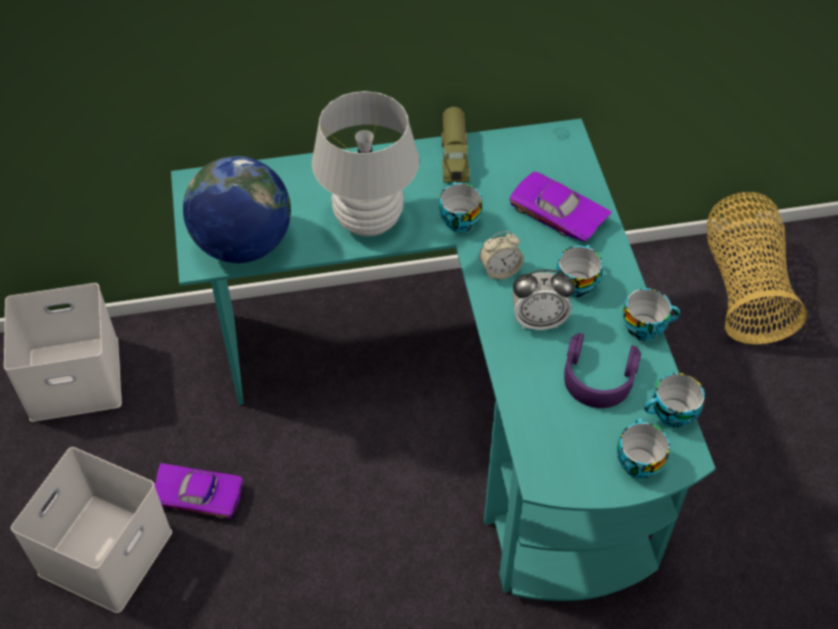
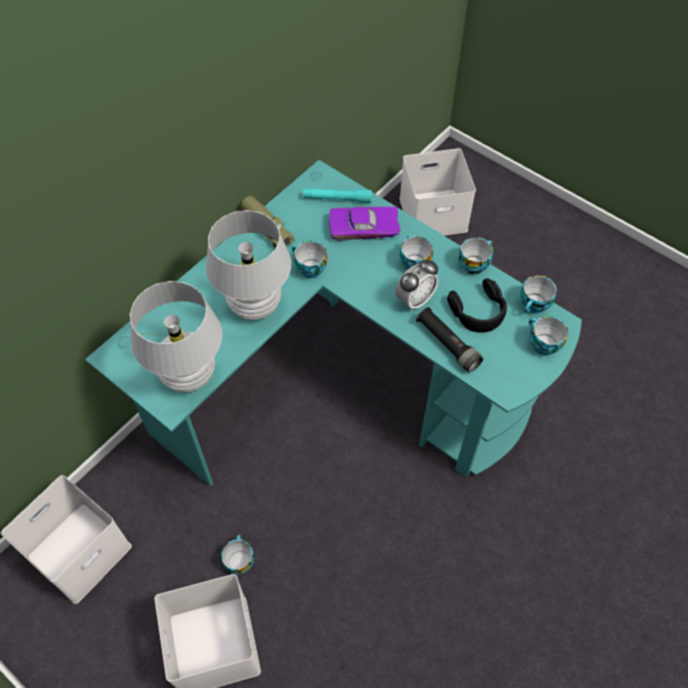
camera: 40 degrees left, 5 degrees up
(198, 493) = (238, 560): purple toy car -> cup
(243, 244) = (189, 375): globe -> white table lamp
(500, 270) = (364, 284): alarm clock -> none
(527, 388) = (447, 344): none -> black flashlight
(559, 169) = (337, 199): none -> turquoise flashlight
(598, 378) = (478, 311): purple headphones -> black headphones
(744, 287) = (434, 213): basket -> white storage box

